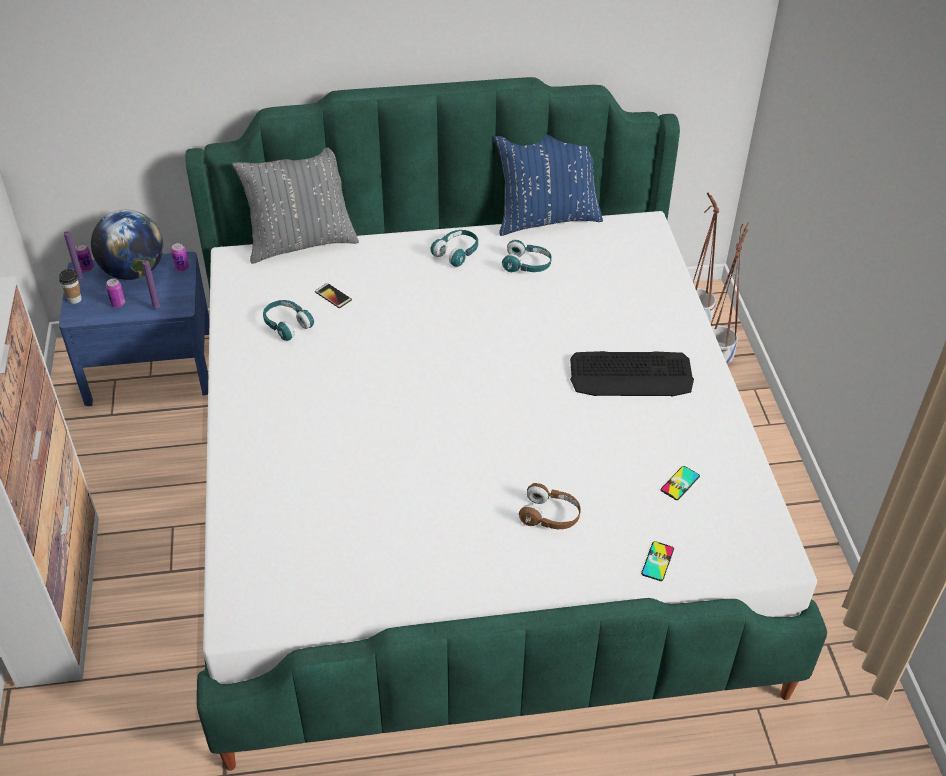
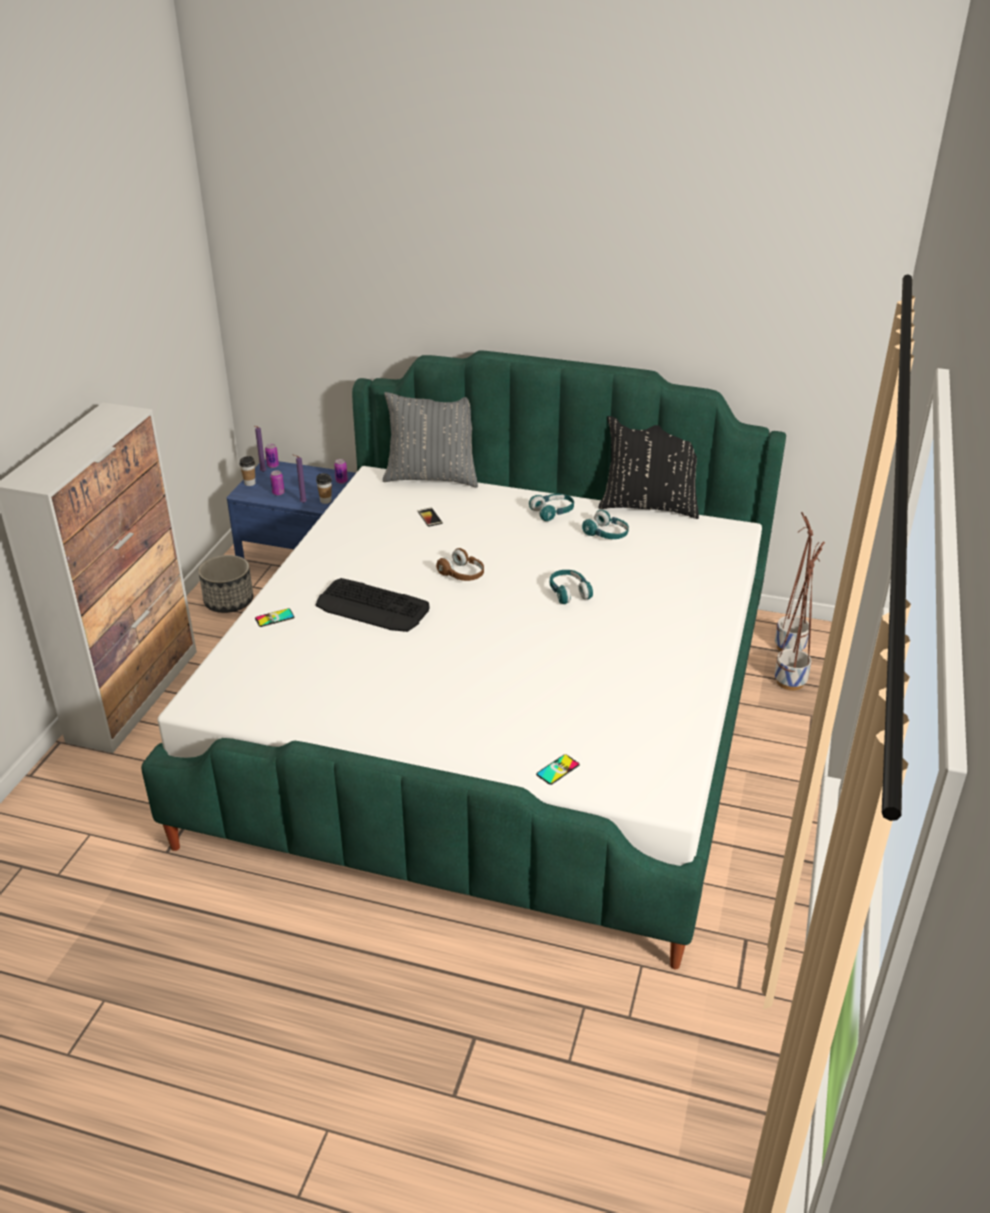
camera: 25 degrees right, 10 degrees down
(95, 442) = (229, 601): none -> planter
(134, 271) = (304, 476): globe -> none
(180, 298) = (325, 501): none -> cup
(287, 325) = (379, 528): turquoise headphones -> turquoise headphones (569, 592)
(546, 218) = (649, 506): blue pillow -> black pillow
(550, 516) = (490, 710): brown headphones -> brown headphones (462, 574)
(631, 375) = (638, 633): keyboard -> keyboard (372, 607)
(680, 483) = (622, 721): phone -> phone (274, 618)

